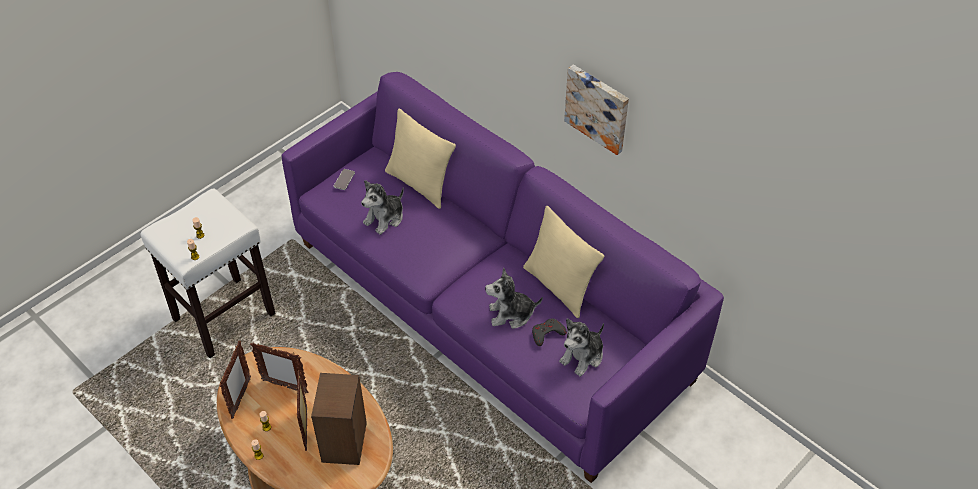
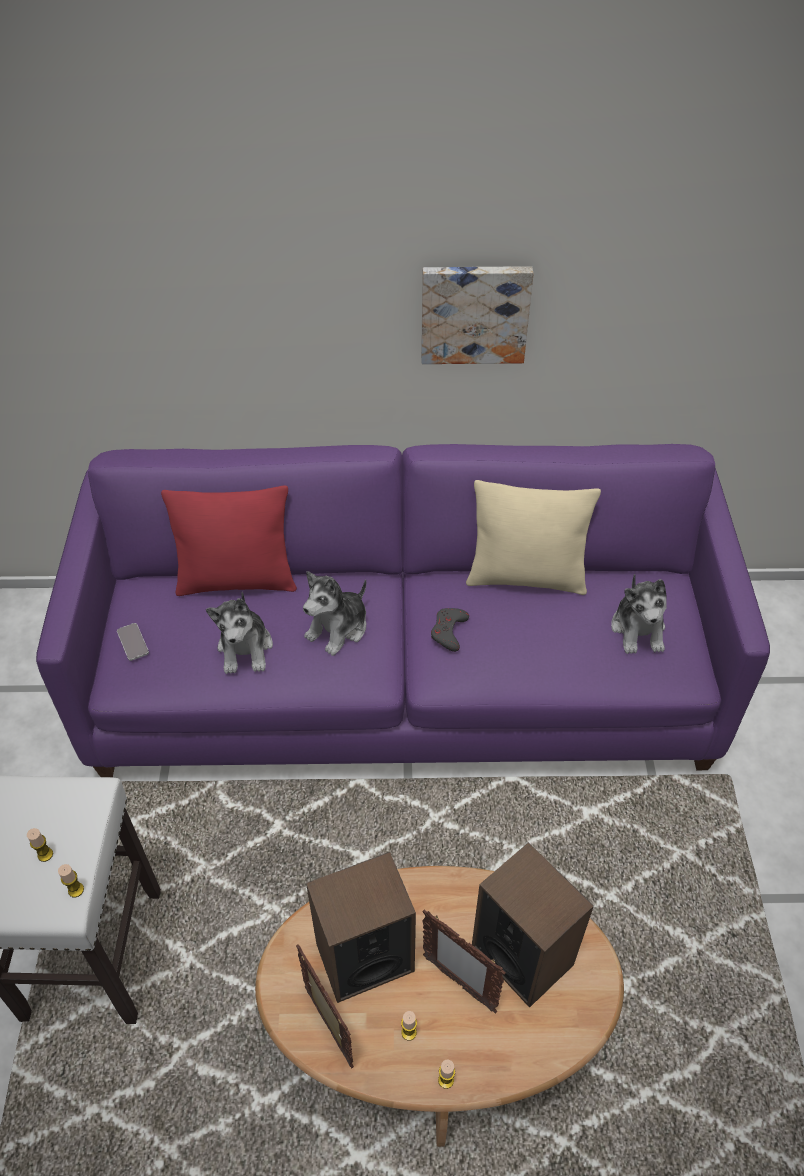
camera: 45 degrees left, 0 degrees up
(284, 386) = (364, 957): picture frame -> speaker
(419, 184) = (237, 581): beige pillow -> red pillow
(511, 314) = (521, 642): plush toy -> plush toy (338, 628)
(547, 333) = (580, 633): grey game controller -> grey game controller (449, 631)

